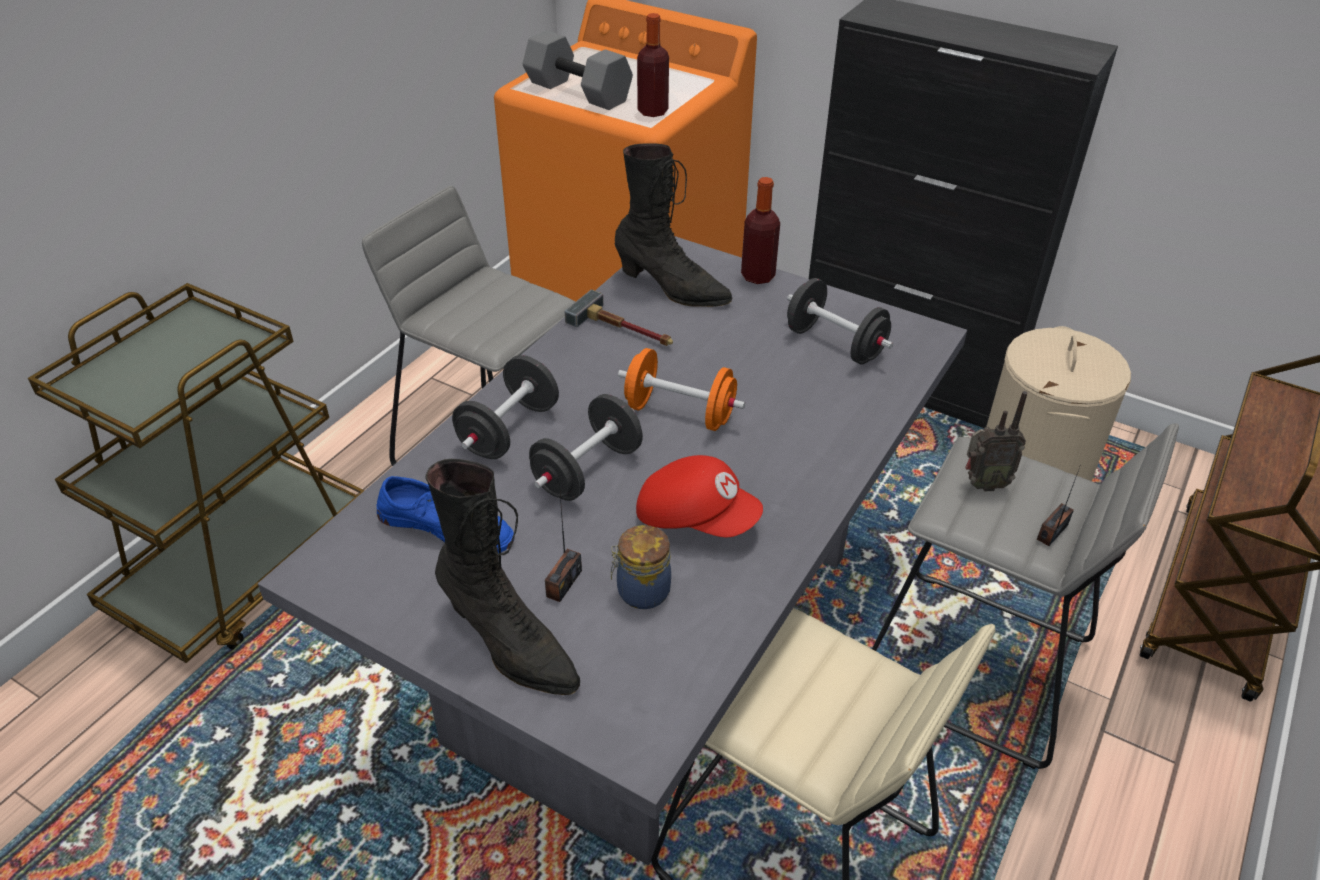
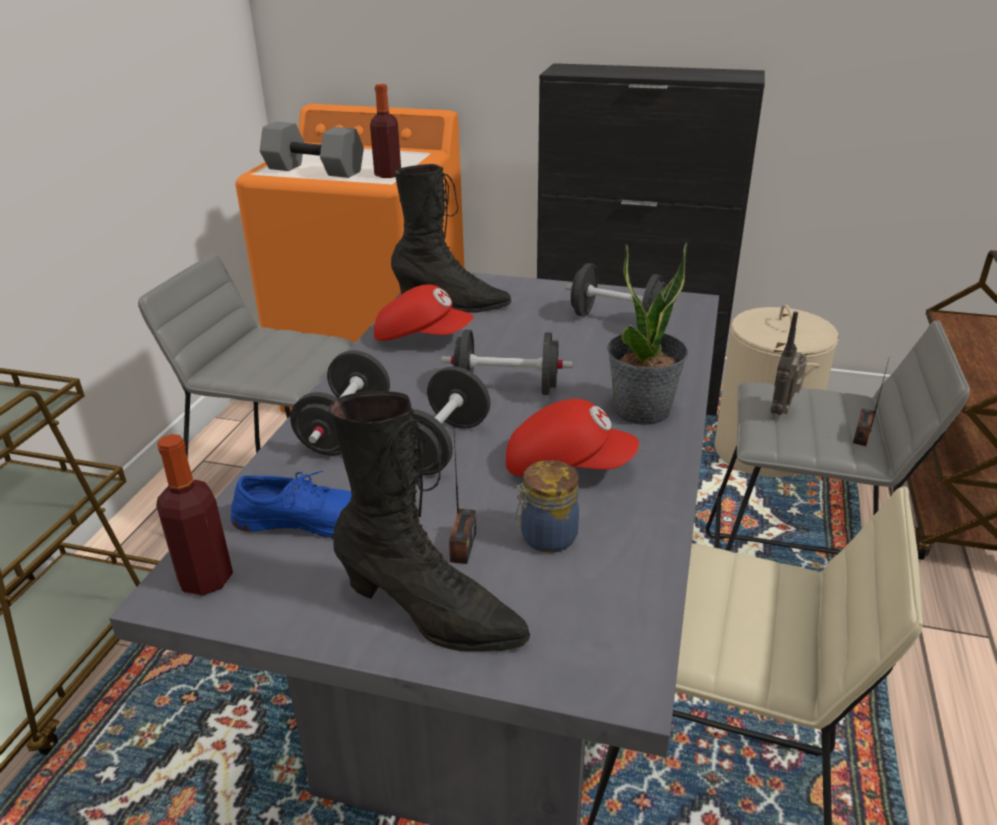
camera: 15 degrees left, 10 degrees down
(624, 330) = (422, 337): hammer -> red cap
(679, 413) = (506, 389): orange dumbbell -> black dumbbell
(757, 276) = (523, 285): bottle -> bottle (206, 579)
(801, 468) = (642, 410): none -> potted plant
(983, 484) = (783, 411): radio -> radio turned 135 degrees clockwise

